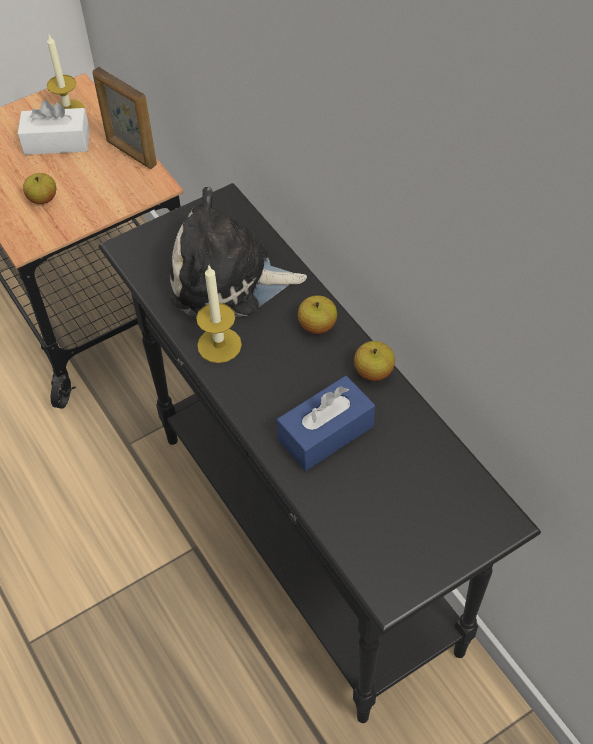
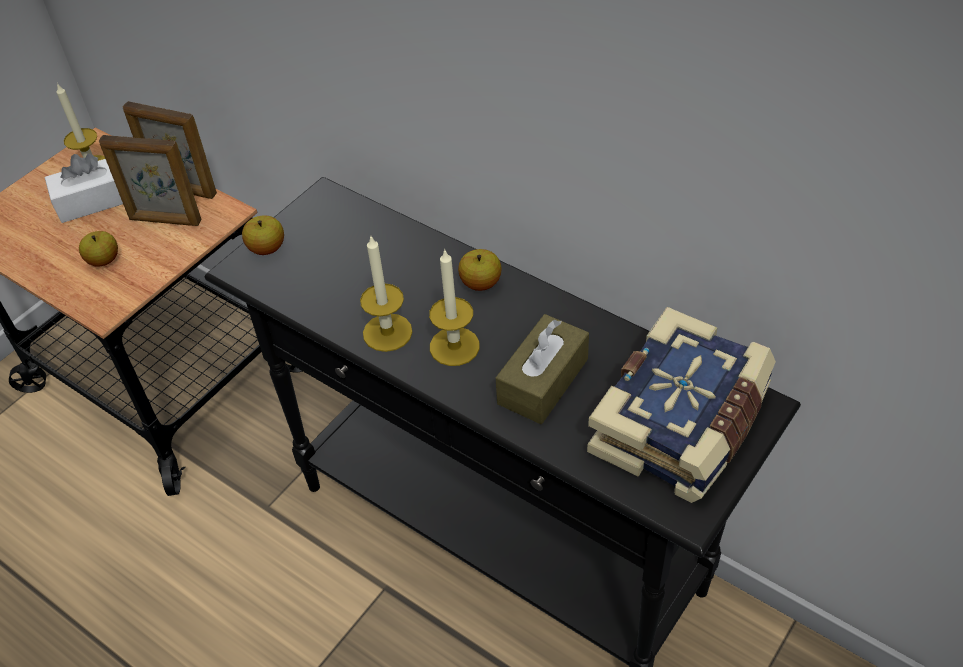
camera: 20 degrees left, 5 degrees down
(105, 177) = (165, 220): none -> picture frame
(228, 280) = (366, 268): plush toy -> none
(268, 376) = (454, 346): none -> candle
(326, 433) = (543, 381): blue tissue box -> brown tissue box
(373, 372) = (560, 309): apple -> apple (267, 248)
(425, 513) = (682, 424): none -> book

